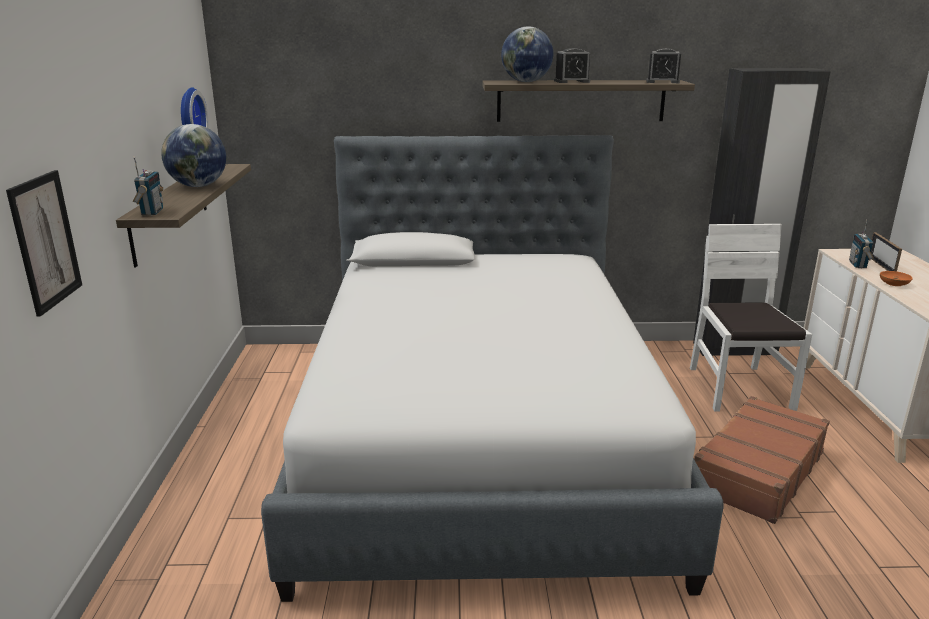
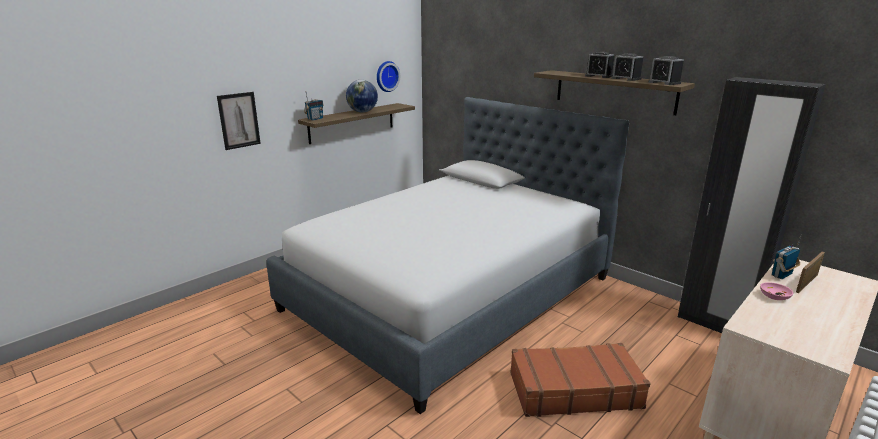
camera: 45 degrees right, 0 degrees up
(526, 82) = (567, 73): globe -> none
(610, 81) = (626, 79): none -> alarm clock
(738, 388) = (663, 346): white chair -> none
(893, 283) = (774, 296): orange bowl -> pink bowl

